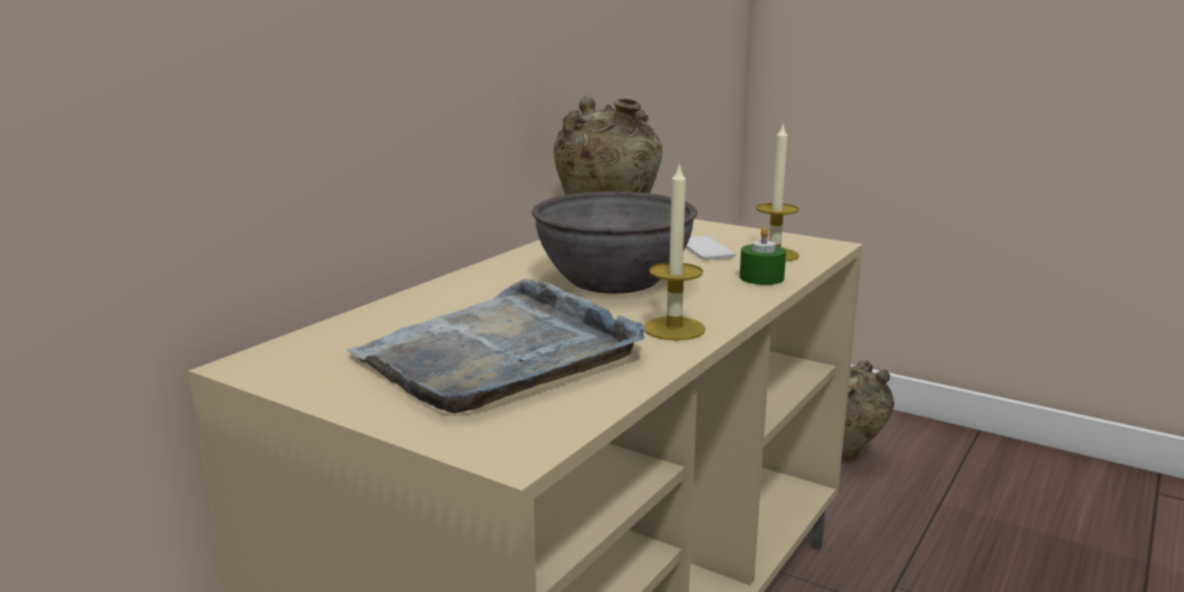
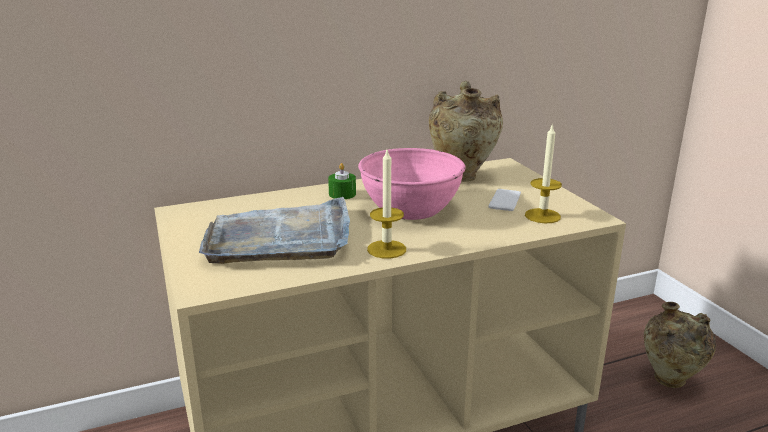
camera: 35 degrees right, 5 degrees up
(613, 280) = (410, 209): grey bowl -> pink bowl
(761, 278) = (501, 230): green candle -> green candle (342, 194)

